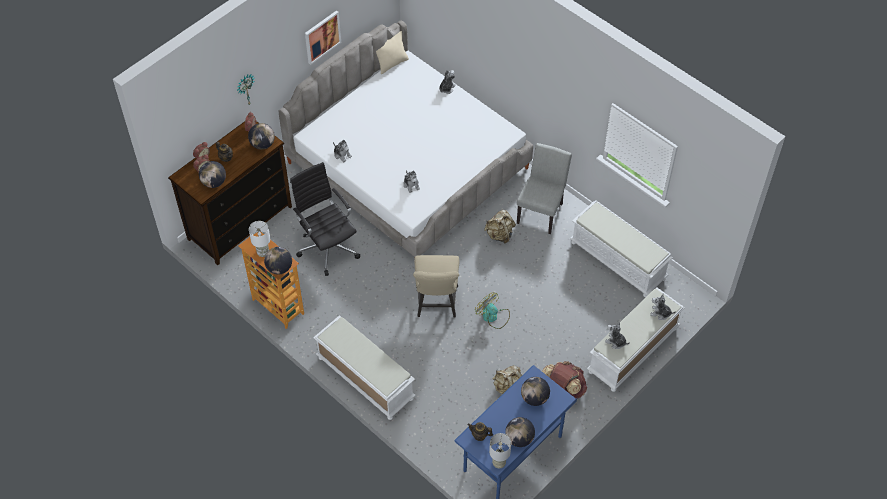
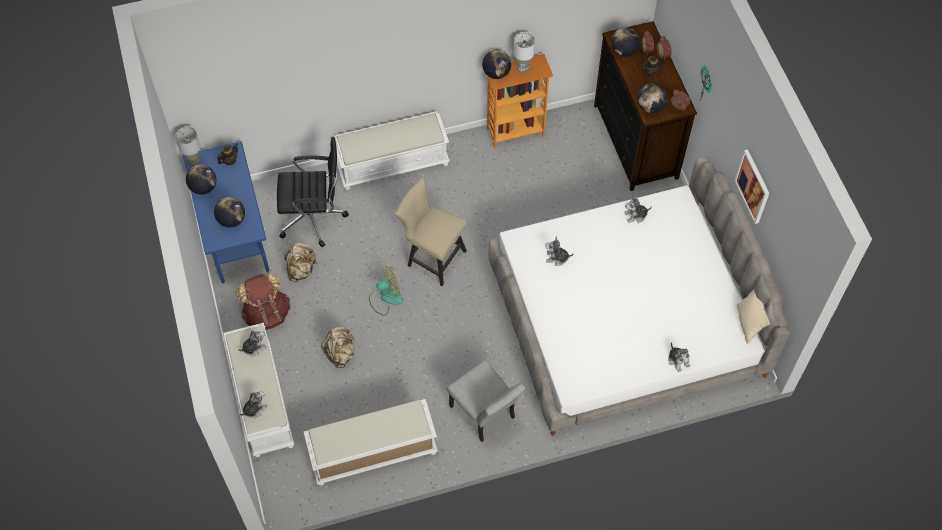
camera: 120 degrees right, 5 degrees up
(328, 247) = (560, 199): black office chair -> black office chair (314, 218)
(499, 234) = (479, 357): beige backpack -> beige backpack (340, 353)

